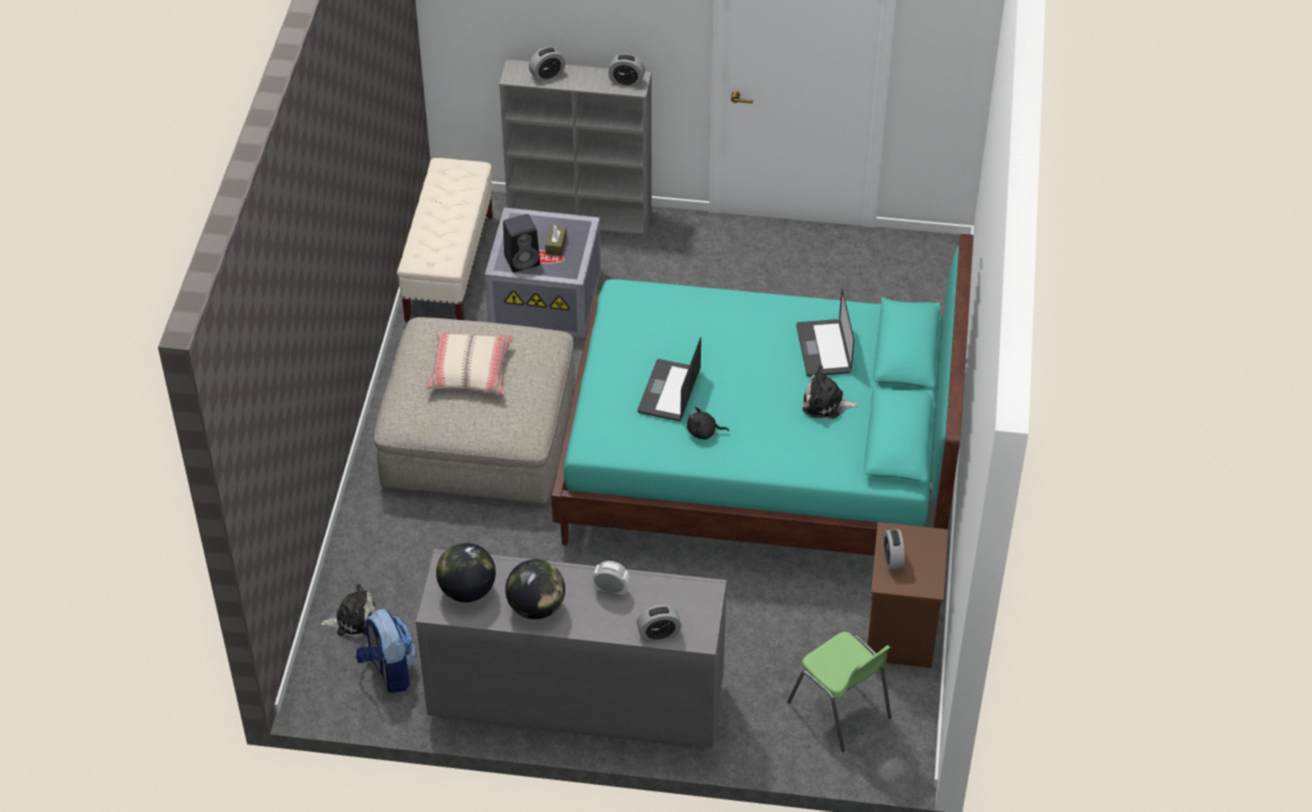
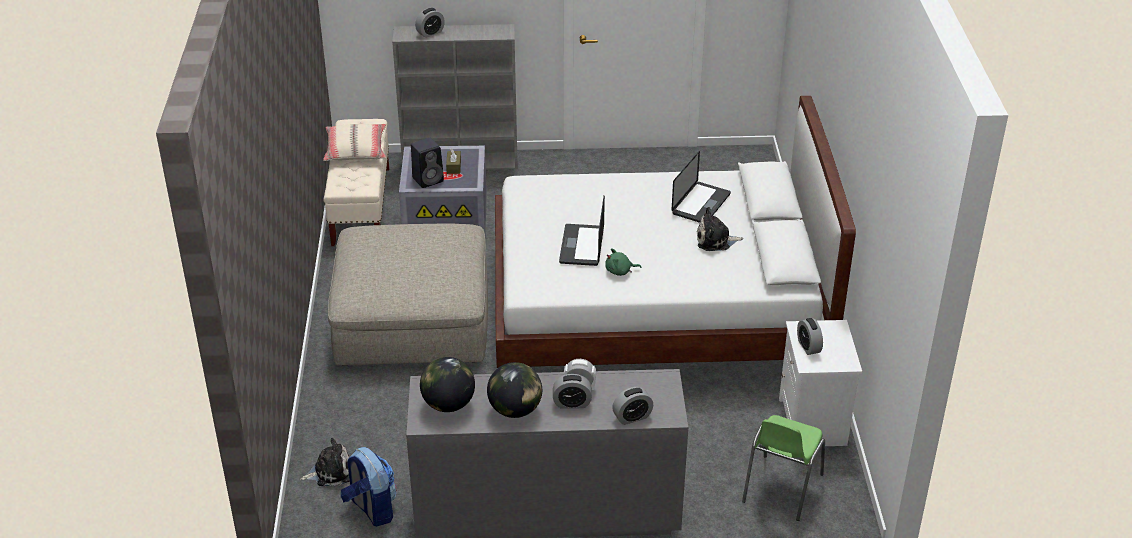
camera: 10 degrees left, 10 degrees down
(470, 371) = (404, 256): beige pillow -> beige pillow (356, 150)
(626, 81) = (496, 31): alarm clock -> alarm clock (572, 403)
(704, 432) = (620, 271): black plush toy -> green plush toy
(760, 465) = (656, 314): turquoise bed -> white bed
(823, 349) = (701, 204): laptop -> laptop turned 135 degrees counterclockwise
(840, 710) = (781, 488): green chair -> green chair turned 75 degrees clockwise
(902, 634) = (814, 423): brown nightstand -> white nightstand

